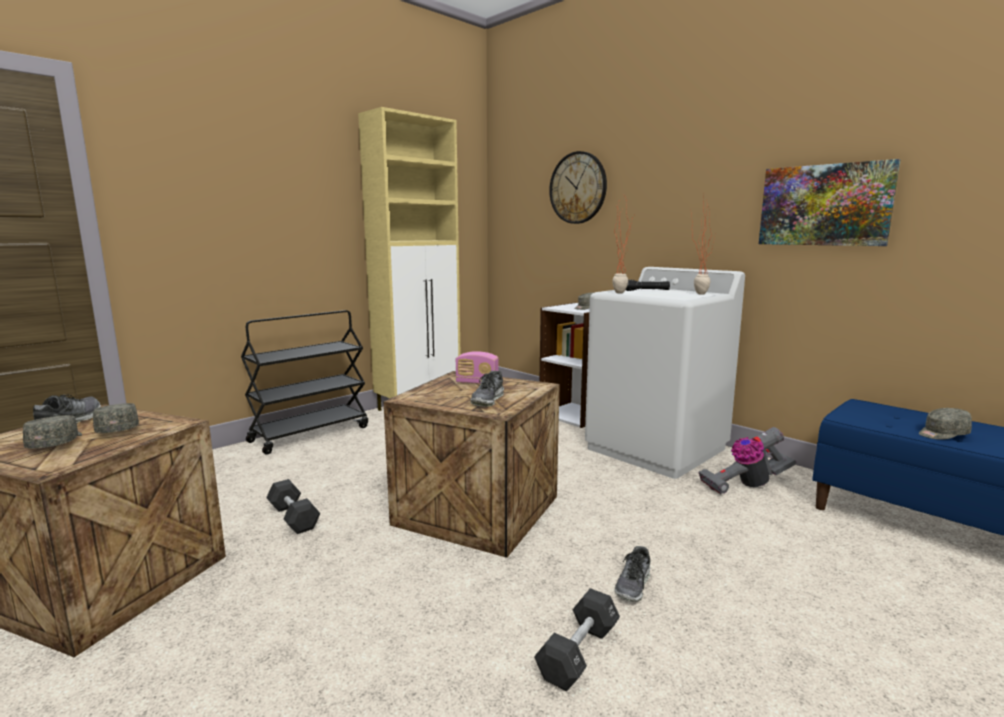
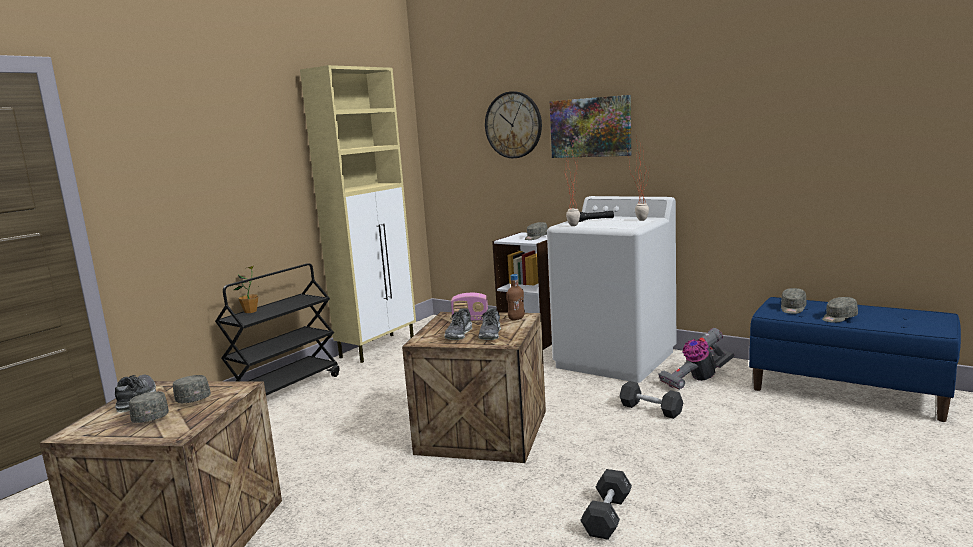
camera: 10 degrees left, 0 degrees up
(279, 351) = (250, 311): none -> potted plant
(293, 517) = (321, 462): black dumbbell -> black dumbbell (650, 409)
(528, 387) = (516, 318): none -> brown bottle
(633, 585) = (632, 466): shoe -> shoe (459, 334)
(824, 205) = (733, 139): picture -> picture (590, 127)
(878, 415) = (792, 308): none -> grey cap

